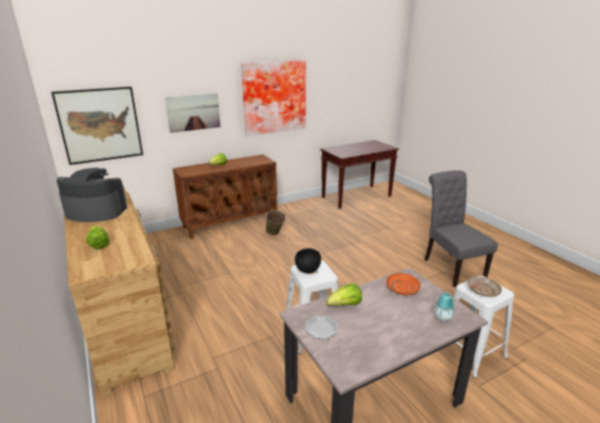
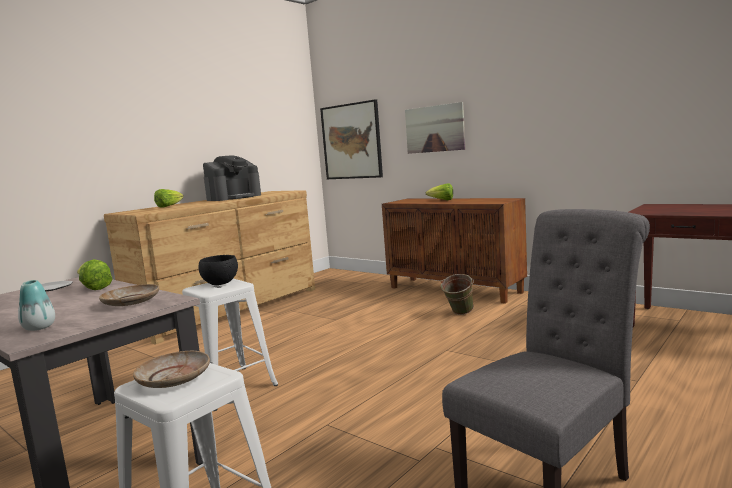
camera: 70 degrees right, 15 degrees down
(96, 212) = (234, 197): coffee machine -> coffee machine turned 60 degrees clockwise
(273, 97) = (548, 104): picture -> none
(402, 288) = (131, 302): orange plate -> beige plate

